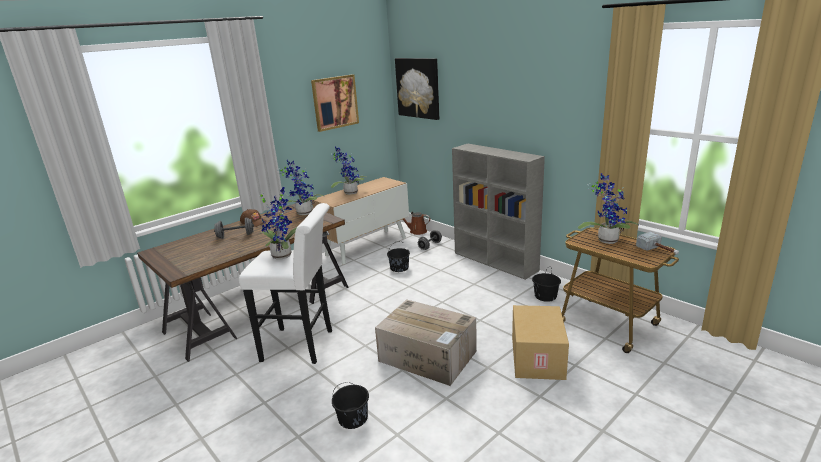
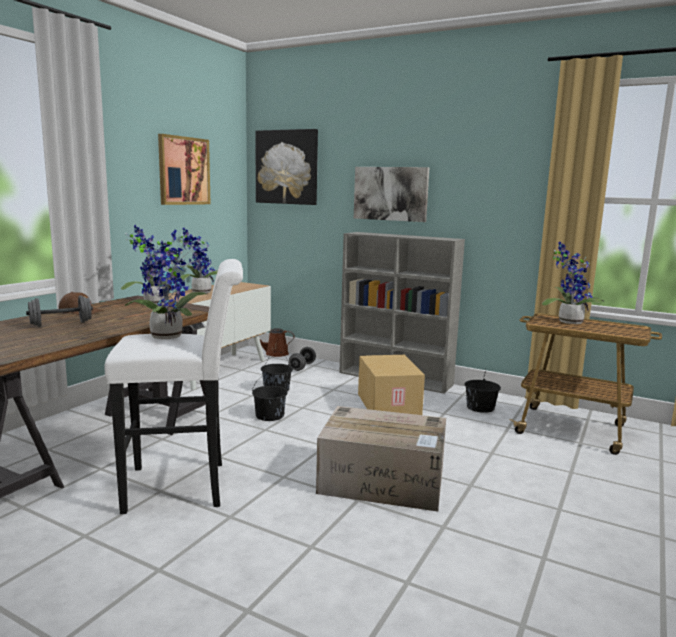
camera: 20 degrees left, 10 degrees down
(353, 418) = (325, 571): black bucket -> black bucket (270, 415)
(490, 114) = (390, 193): none -> picture
(536, 357) = (520, 468): cardboard box -> cardboard box (387, 404)
(658, 251) = (634, 328): hammer -> none

